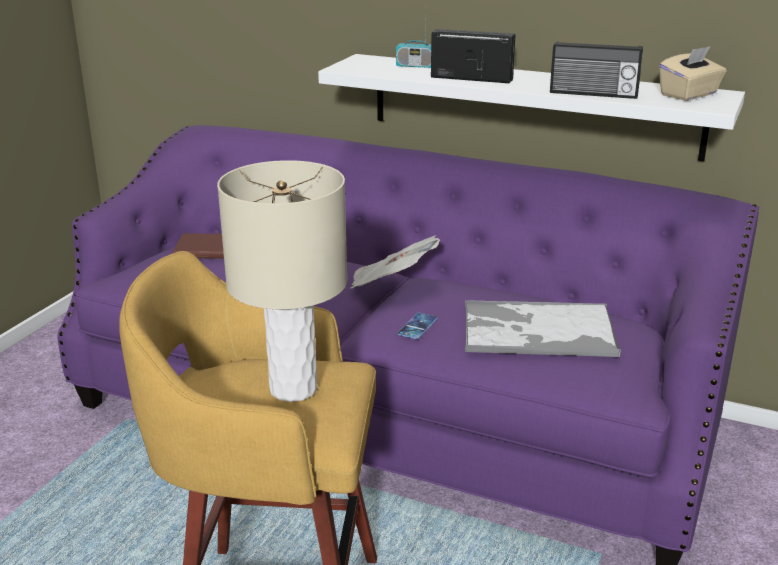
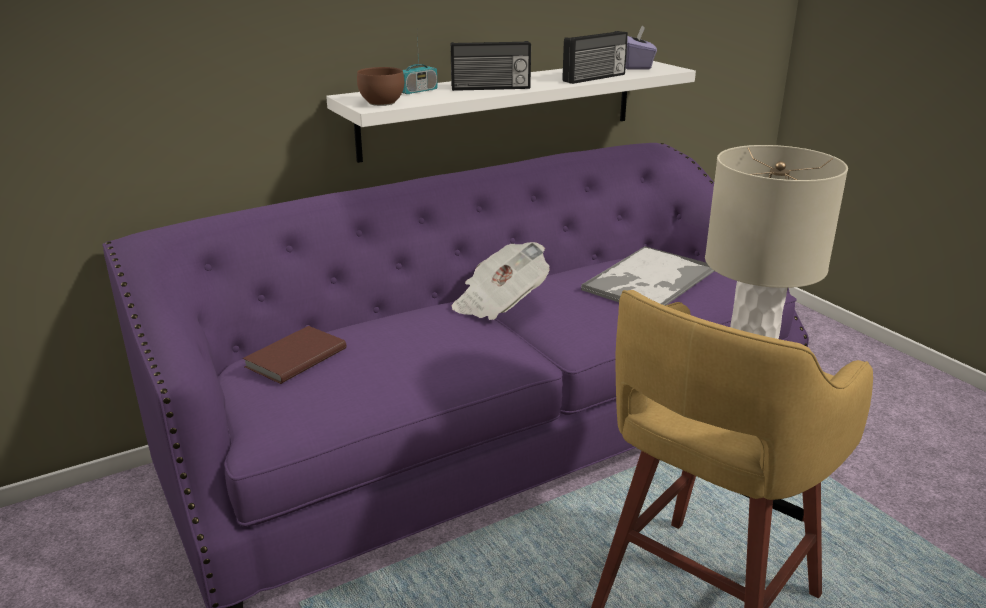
camera: 55 degrees left, 0 degrees up
(356, 67) = (380, 103): none -> brown bowl
(417, 326) = (589, 317): phone -> none
(471, 78) = (490, 88): radio -> radio turned 150 degrees counterclockwise
(689, 95) = (635, 66): beige tissue box -> purple tissue box

